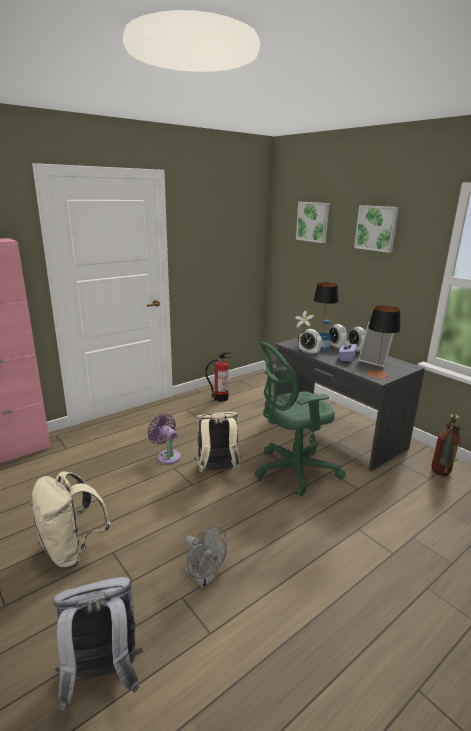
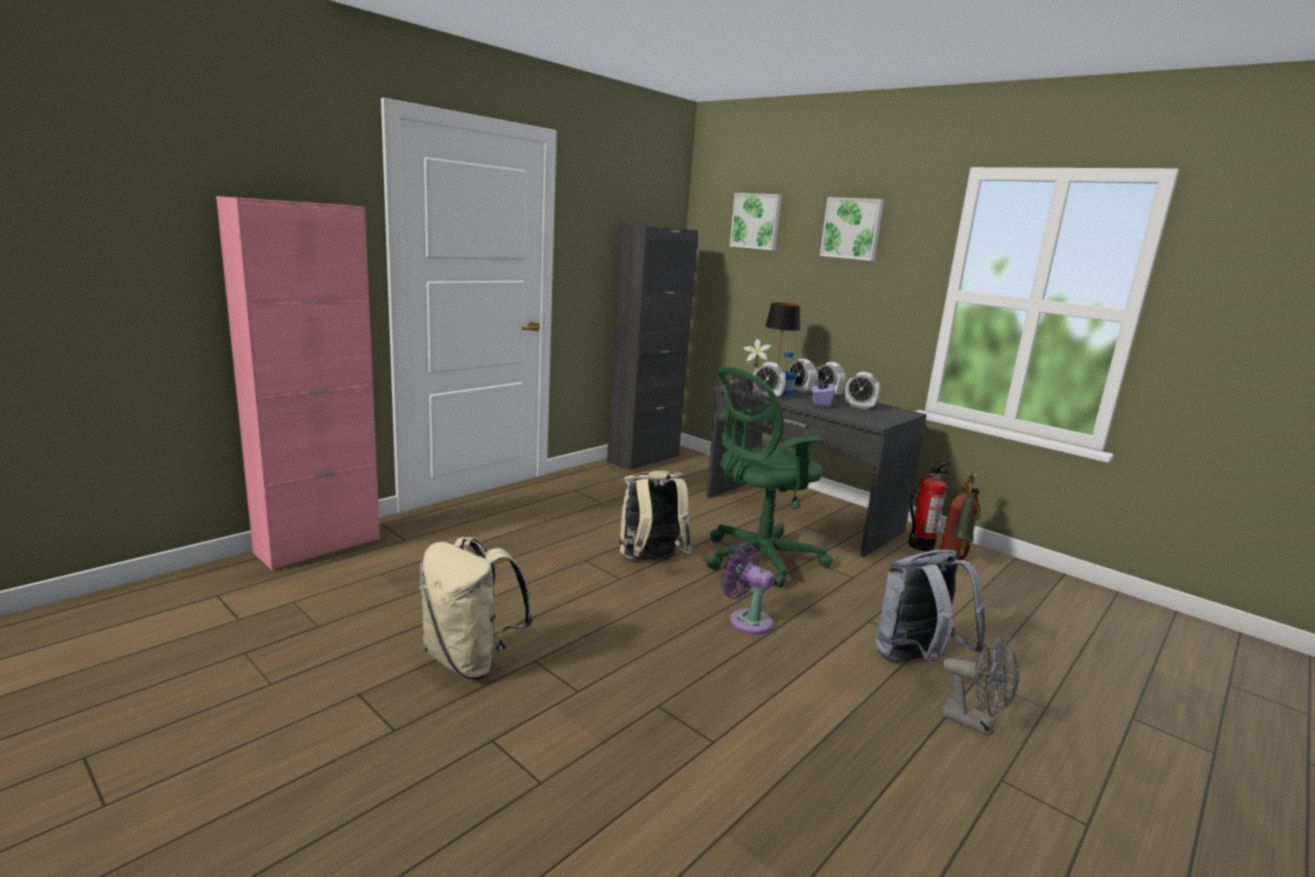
camera: 10 degrees left, 5 degrees down
(102, 676) = (581, 798): grey backpack -> grey backpack (916, 661)
(167, 456) = (569, 546): purple fan -> purple fan (746, 620)
(204, 578) = (681, 683): grey fan -> grey fan (974, 722)
(221, 398) = (621, 477): fire extinguisher -> fire extinguisher (920, 545)
(240, 383) = (643, 459): none -> black cabinet
(374, 361) = (859, 407): picture frame -> alarm clock
(377, 374) = (869, 419): table lamp -> none

